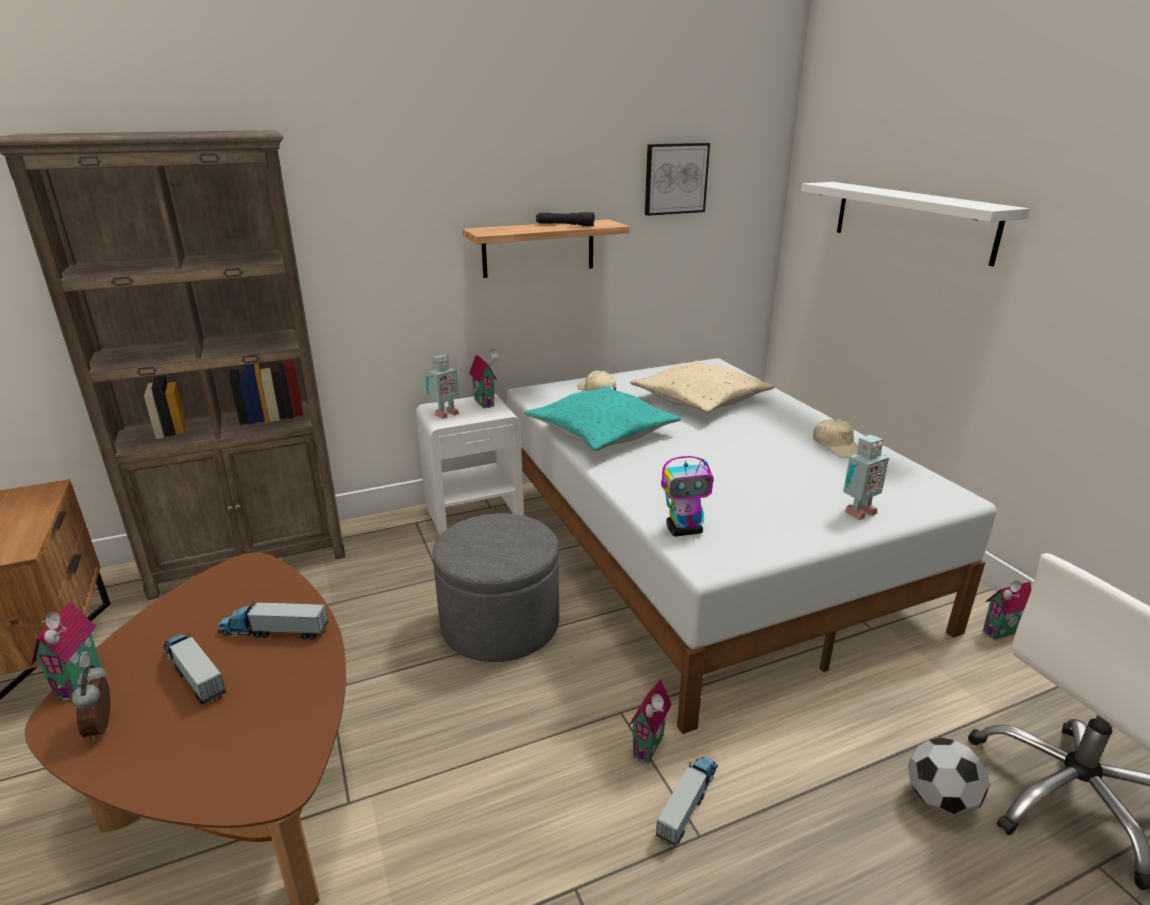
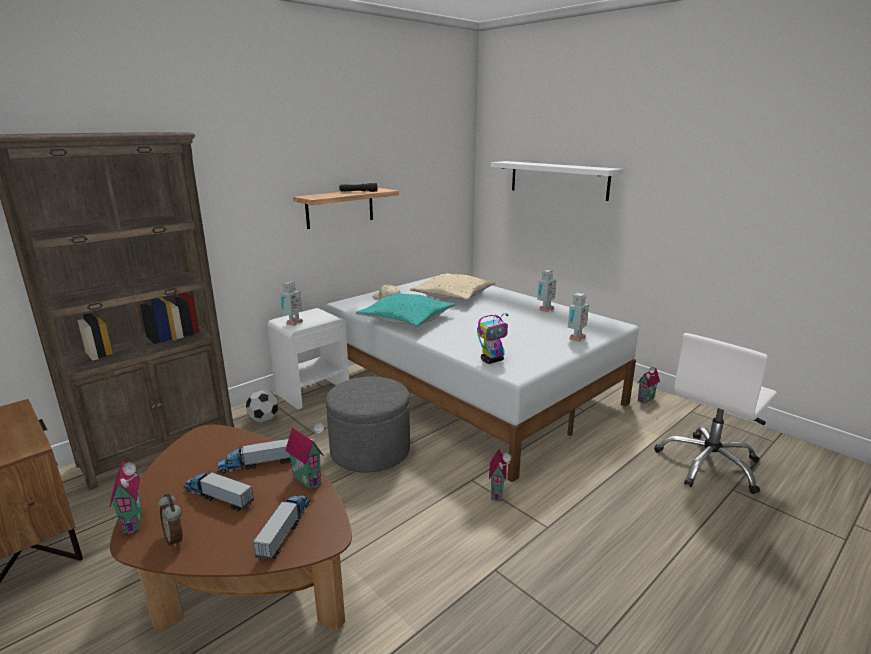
camera: 20 degrees left, 5 degrees down
(486, 402) = (316, 313): toy house -> toy house (309, 479)
(675, 179) = (415, 161): picture -> none
(688, 803) = (533, 514): toy truck -> toy truck (285, 530)
(837, 446) = (544, 309): beige cap -> toy robot
(939, 801) = (654, 480): football -> football (264, 420)

